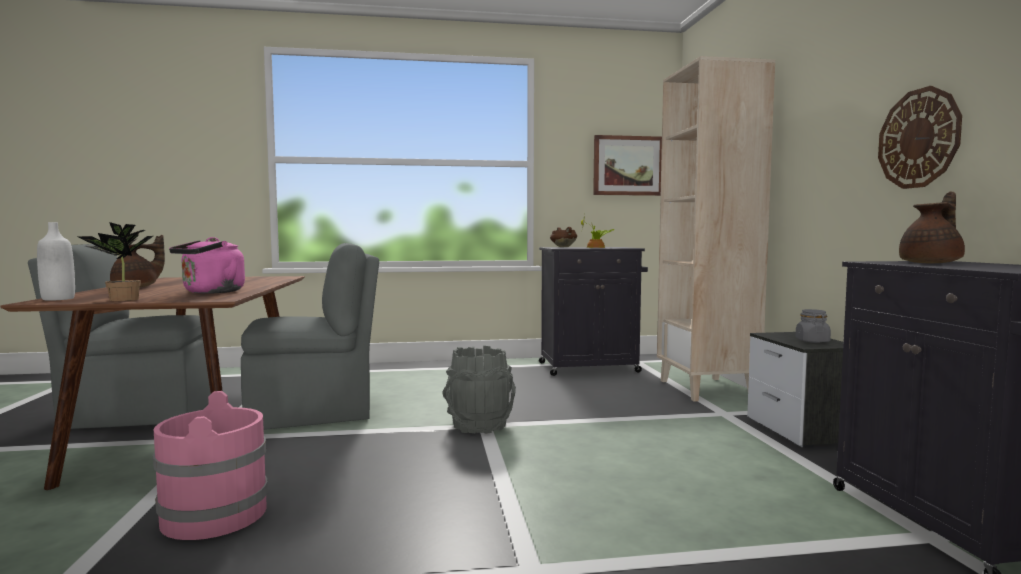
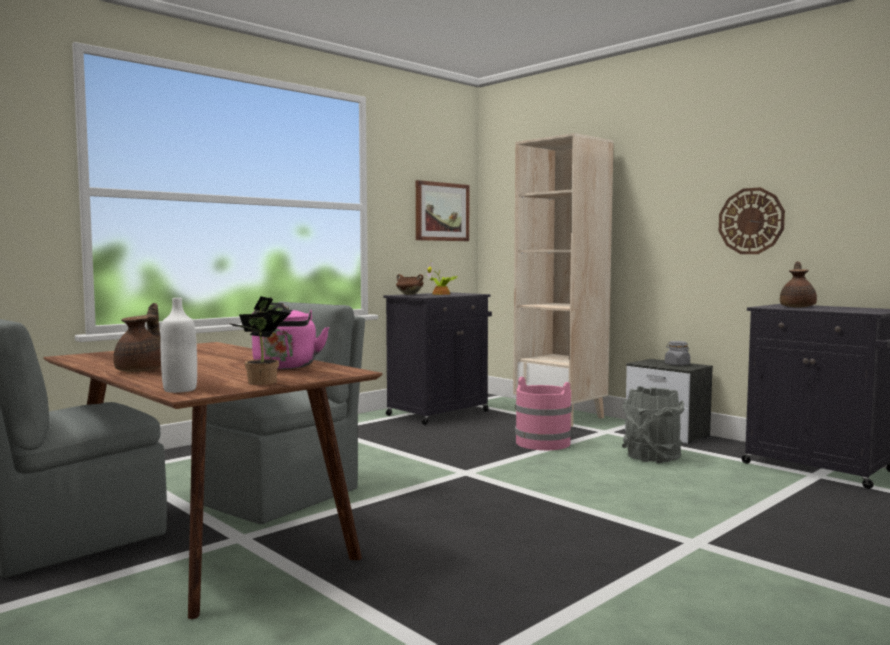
camera: 35 degrees left, 0 degrees up
(214, 514) = (422, 581): pink bucket -> pink bucket (542, 443)
(480, 425) = (463, 473): grey bucket -> grey bucket (652, 457)

